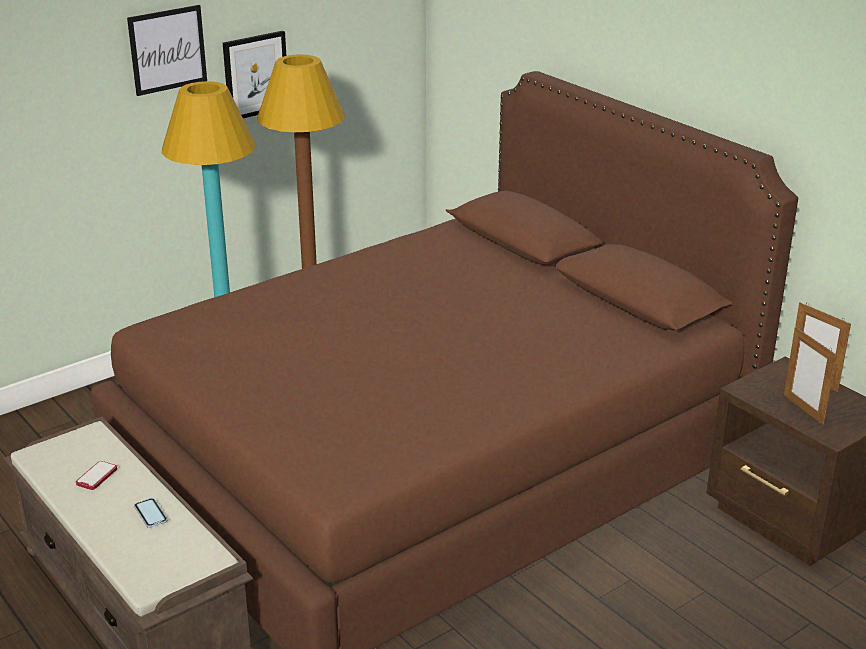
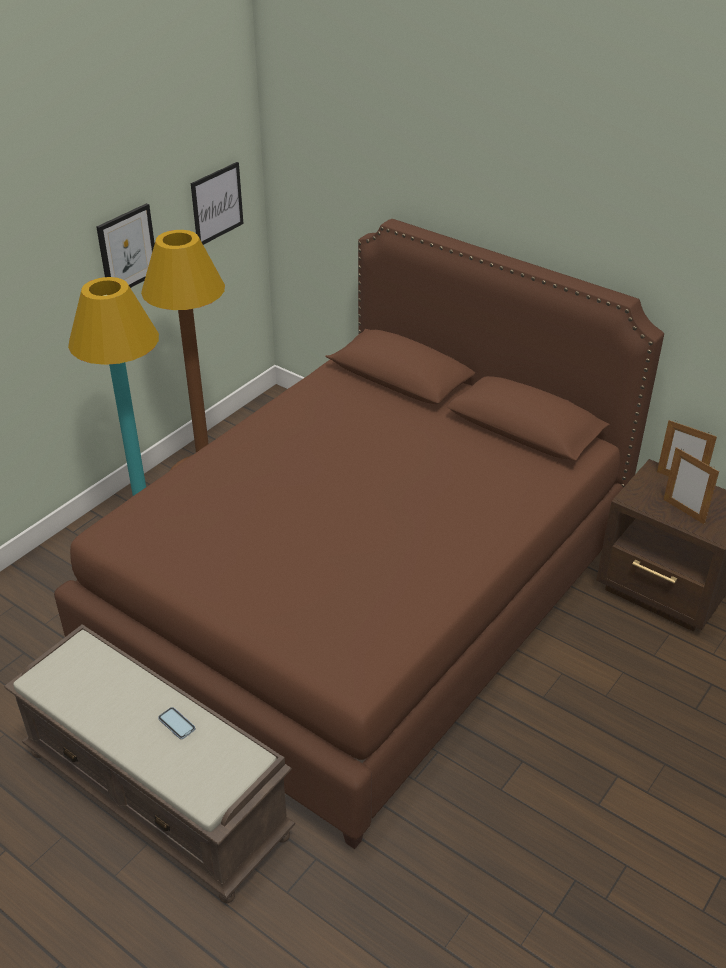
camera: 15 degrees left, 10 degrees up
(97, 476) = (108, 693): phone -> none
(167, 50) = (49, 244): picture -> picture (217, 204)

